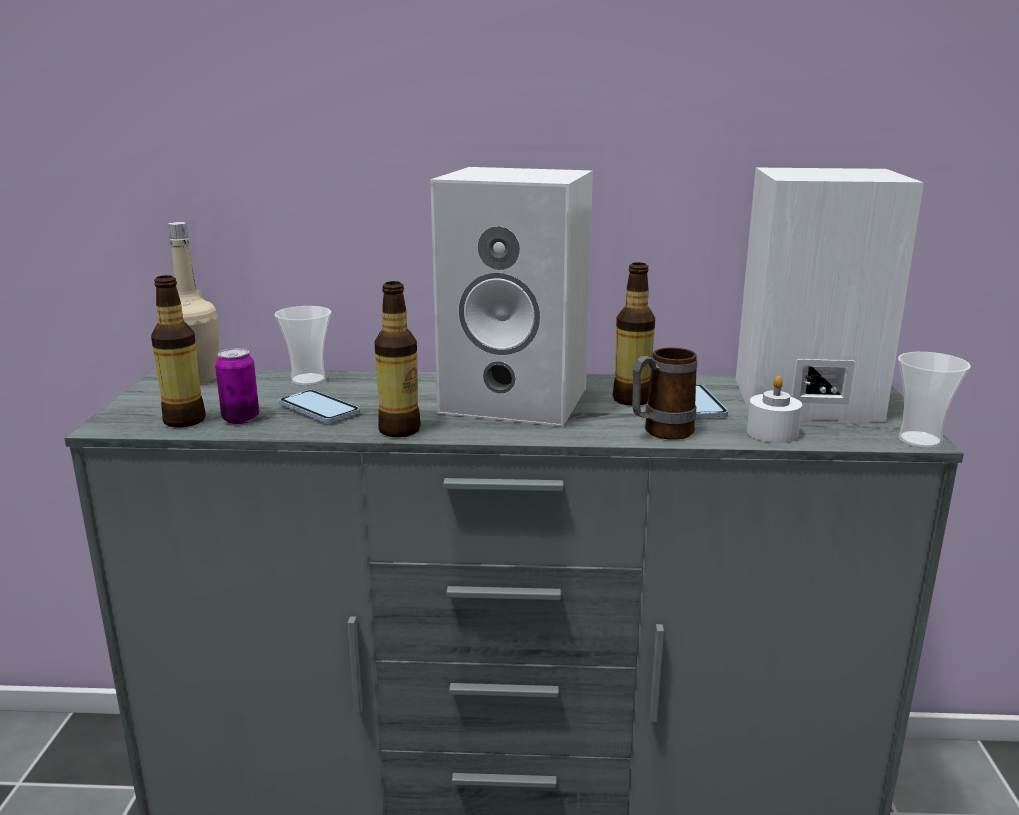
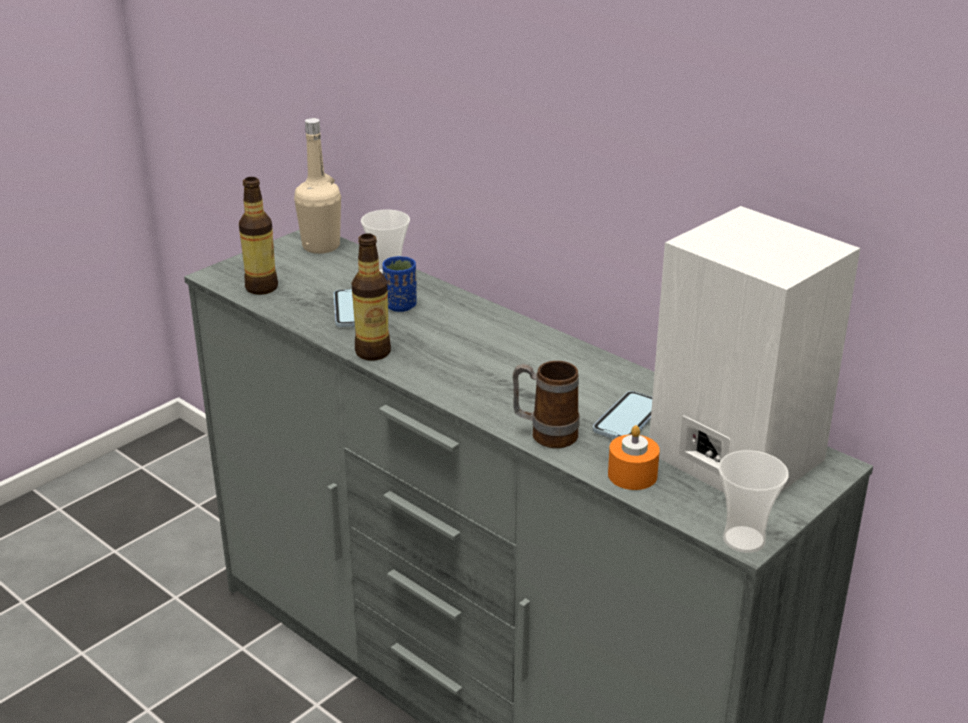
camera: 40 degrees right, 10 degrees up
(241, 419) = (294, 300): can -> none
(361, 394) = (400, 306): none -> blue cup
(519, 399) = (500, 356): white speaker -> none
(631, 399) = (586, 393): bottle -> none
(772, 433) = (632, 475): white candle -> orange candle

